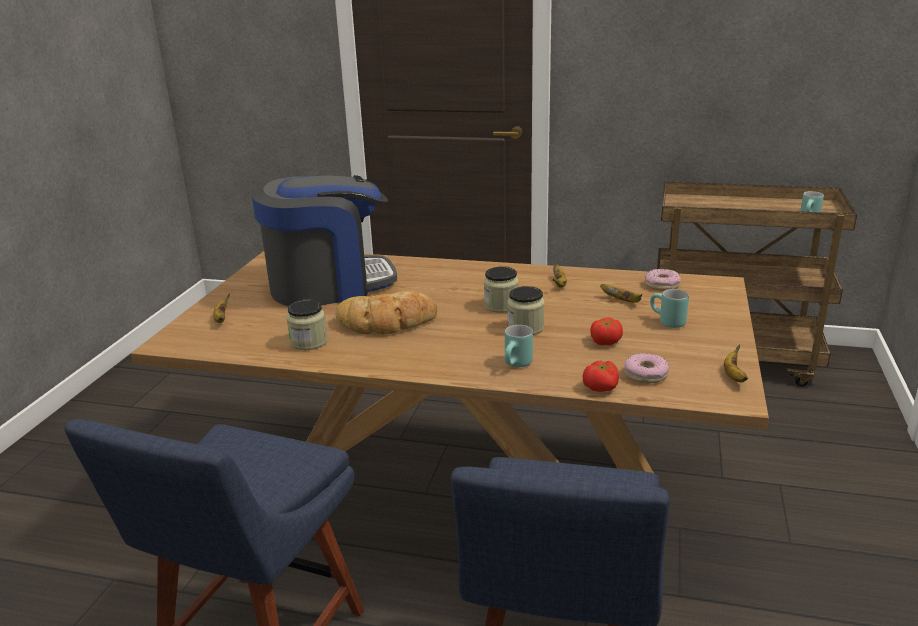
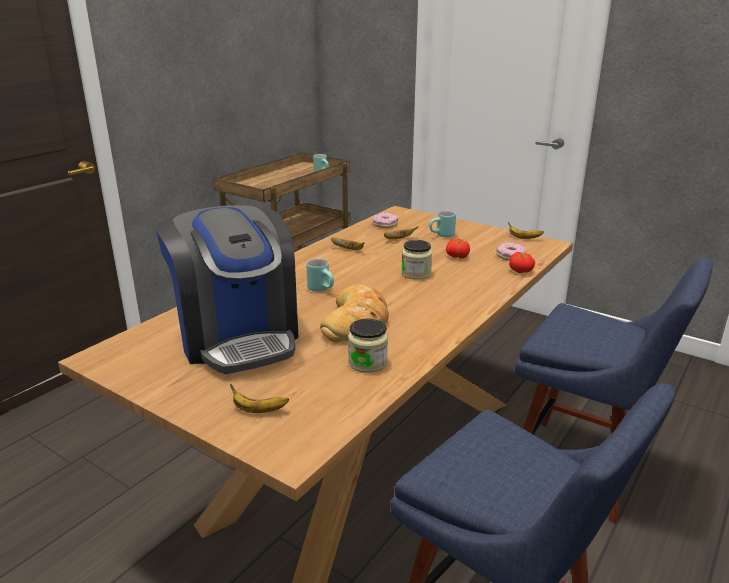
camera: 70 degrees left, 0 degrees up
(329, 285) = (237, 337): coffee machine -> coffee machine turned 150 degrees clockwise
(501, 306) = (368, 274): jar -> none
(518, 365) = (475, 287): turquoise mug -> turquoise mug (323, 289)

